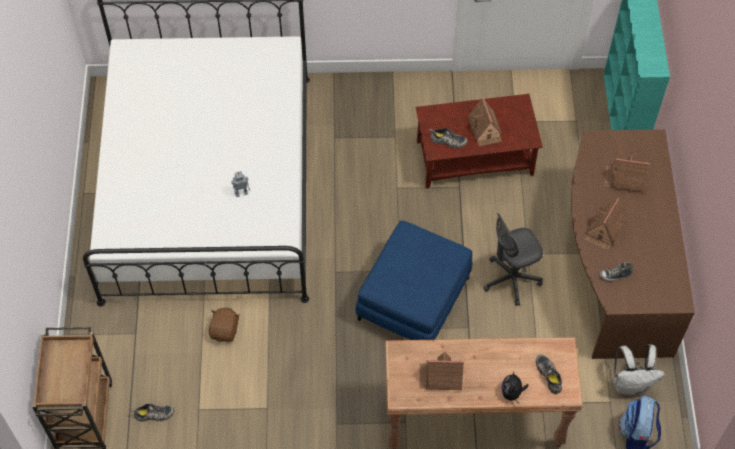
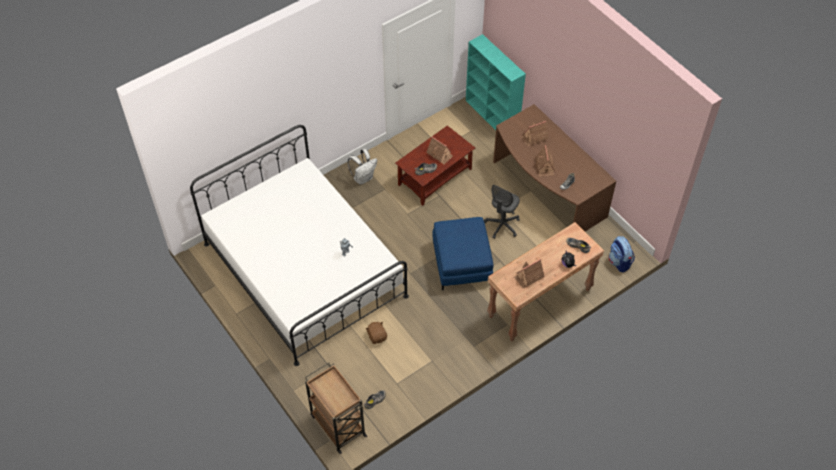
camera: 35 degrees left, 5 degrees down
(631, 384) = (598, 241): white backpack -> white backpack (363, 178)

